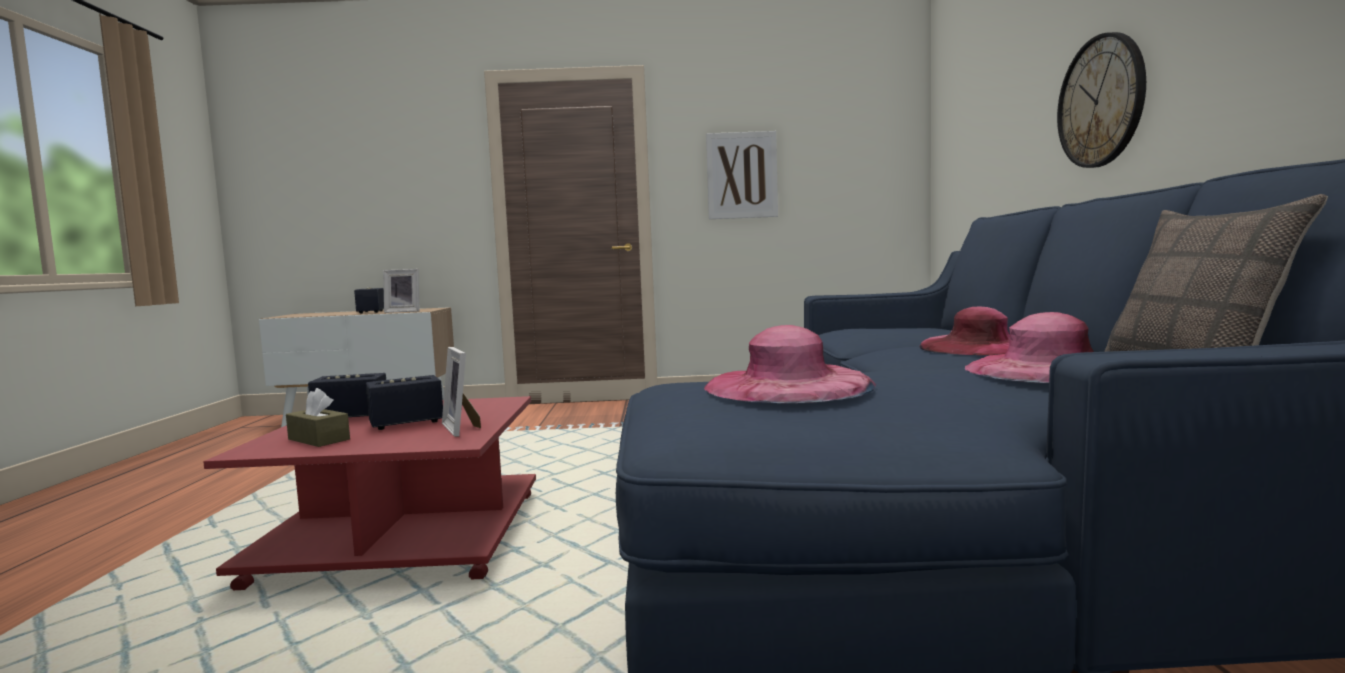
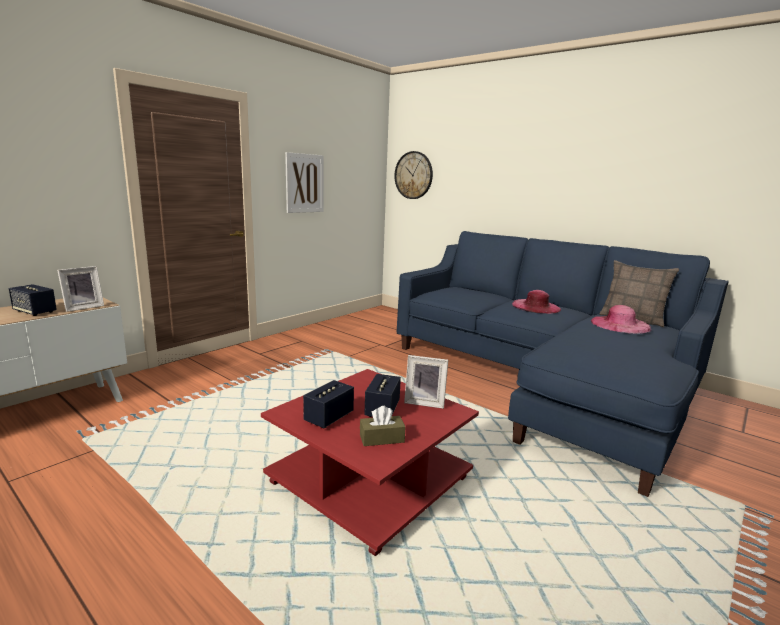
camera: 50 degrees left, 10 degrees up
(788, 385) = (604, 350): pink hat -> none
(1101, 101) = (529, 190): wall clock -> wall clock (413, 175)

